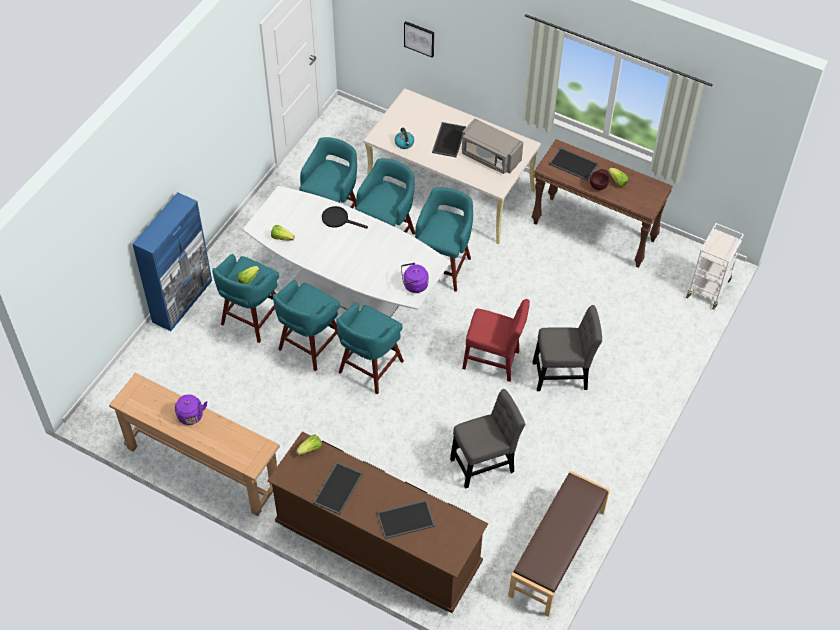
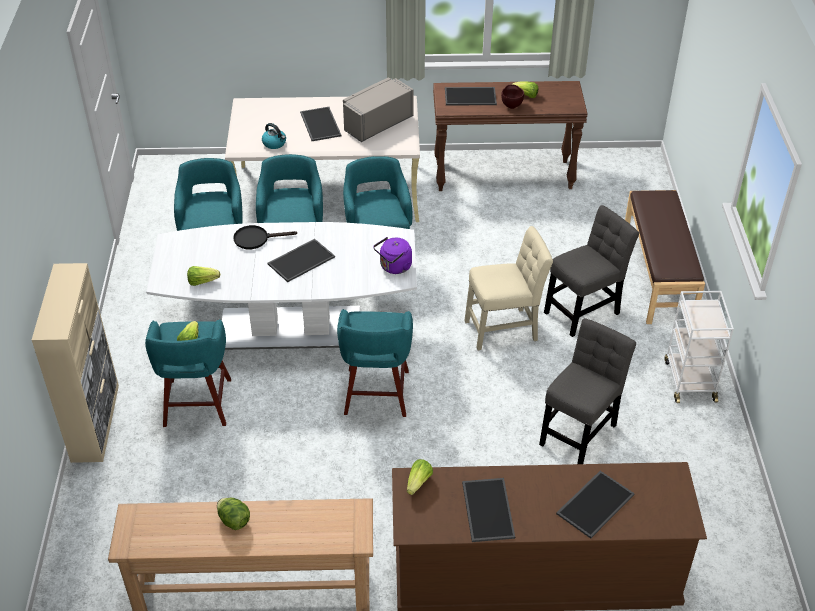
camera: 30 degrees left, 10 degrees down
(182, 301) = (95, 422): blue cabinet -> beige cabinet
(191, 417) = (234, 521): purple kettle -> lettuce
(309, 346) = (288, 402): turquoise stool -> none
(356, 250) = (301, 260): none -> tray
(419, 38) = (237, 27): picture -> none
(490, 157) = (377, 124): grey microwave -> grey microwave turned 135 degrees clockwise
(494, 361) = (504, 329): red chair -> beige chair
(558, 554) = (731, 484): brown bench -> brown bench (658, 274)
(708, 288) = (650, 180): white cart -> white cart (689, 380)

